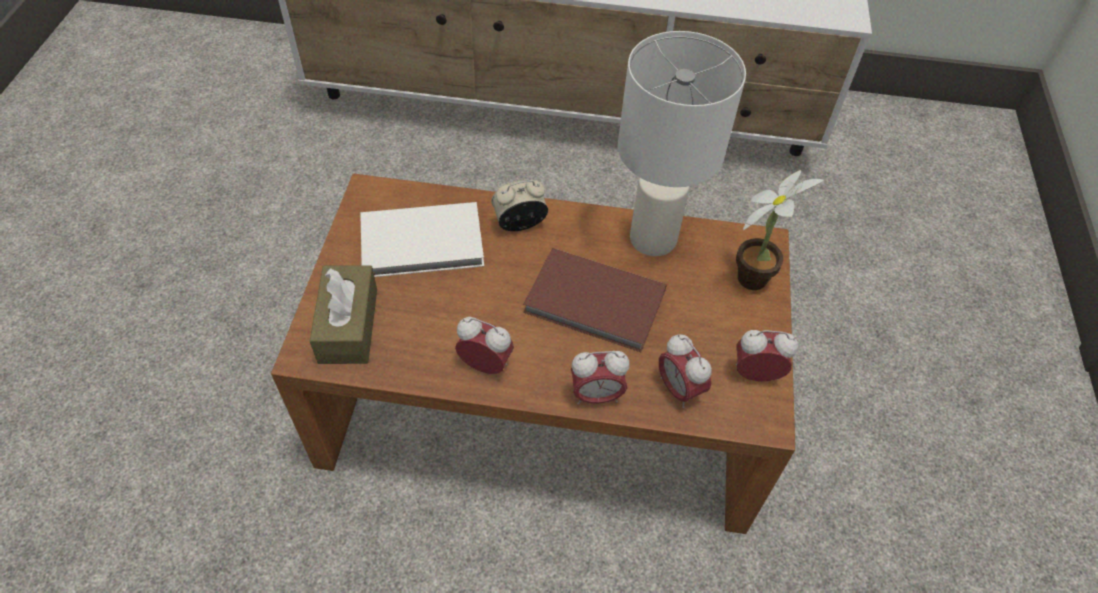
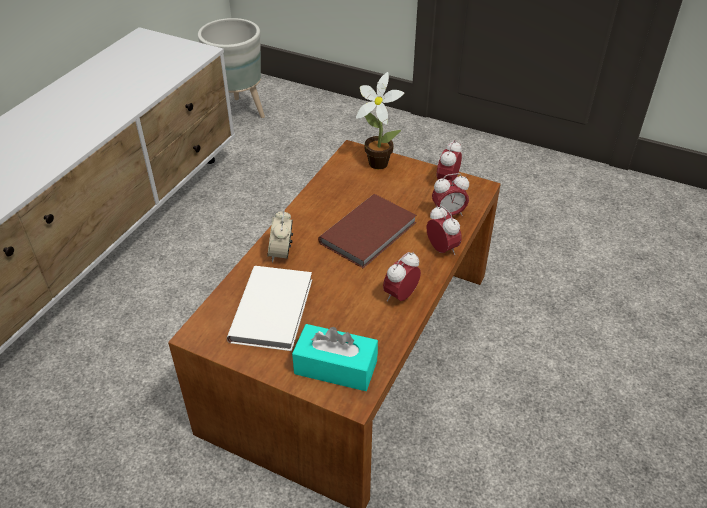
camera: 70 degrees left, 10 degrees down
(348, 325) = (335, 367): brown tissue box -> turquoise tissue box
(596, 395) = (442, 249): alarm clock -> alarm clock turned 45 degrees counterclockwise
(651, 238) = (326, 194): white table lamp -> none
(912, 146) = (239, 113): none -> grey planter

